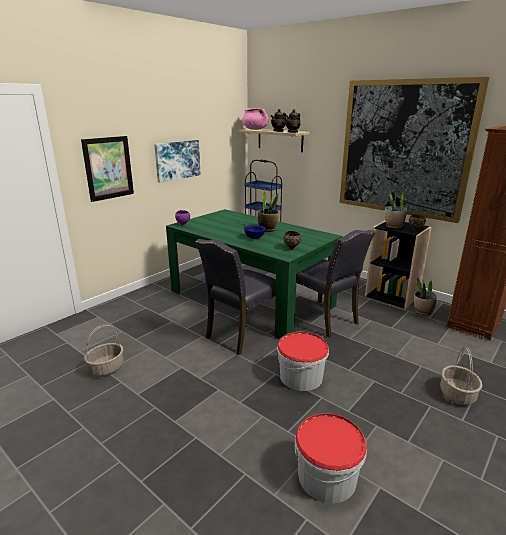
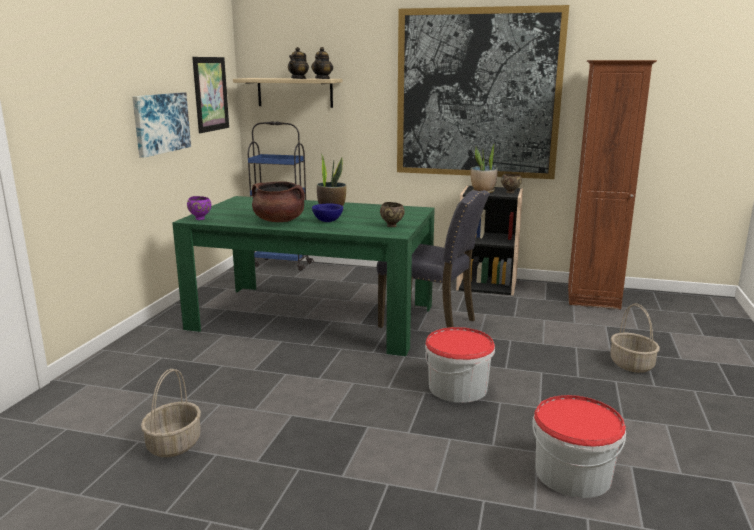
camera: 25 degrees left, 5 degrees down
(108, 168) = (76, 133): picture -> picture (210, 94)
(225, 233) = (279, 221): none -> brown cooking pot
(241, 334) = (339, 359): grey chair -> none
(255, 129) = (257, 78): pink cooking pot -> none
(422, 311) = (533, 295): potted plant -> none

